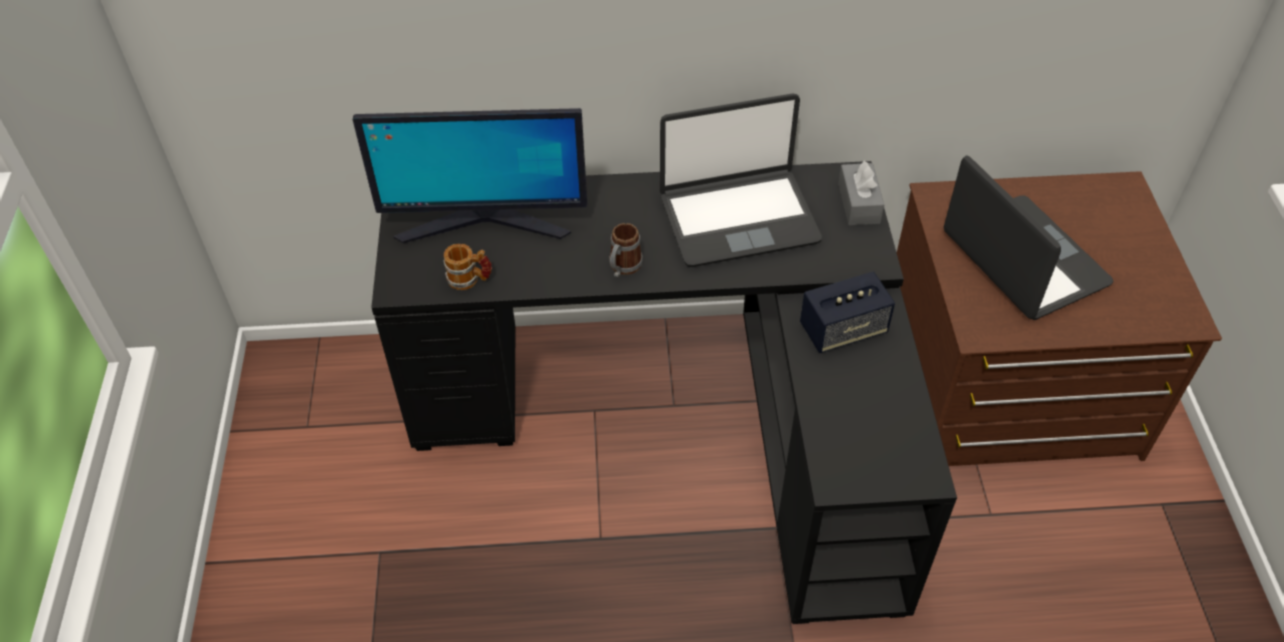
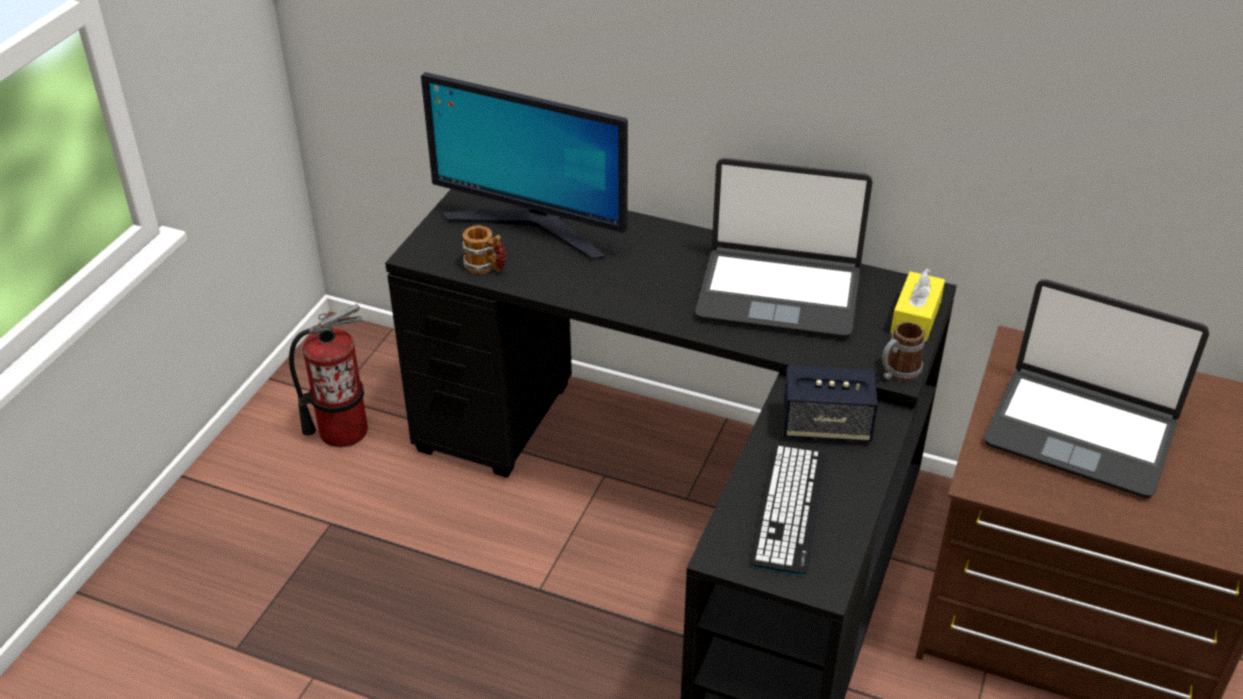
camera: 25 degrees right, 10 degrees down
(334, 457) = (342, 430): none -> fire extinguisher
(623, 268) = (634, 300): mug -> mug (897, 373)
(859, 203) = (915, 317): grey tissue box -> yellow tissue box
(860, 419) = (788, 509): none -> keyboard
(1023, 260) = (1080, 432): laptop -> laptop turned 120 degrees clockwise

